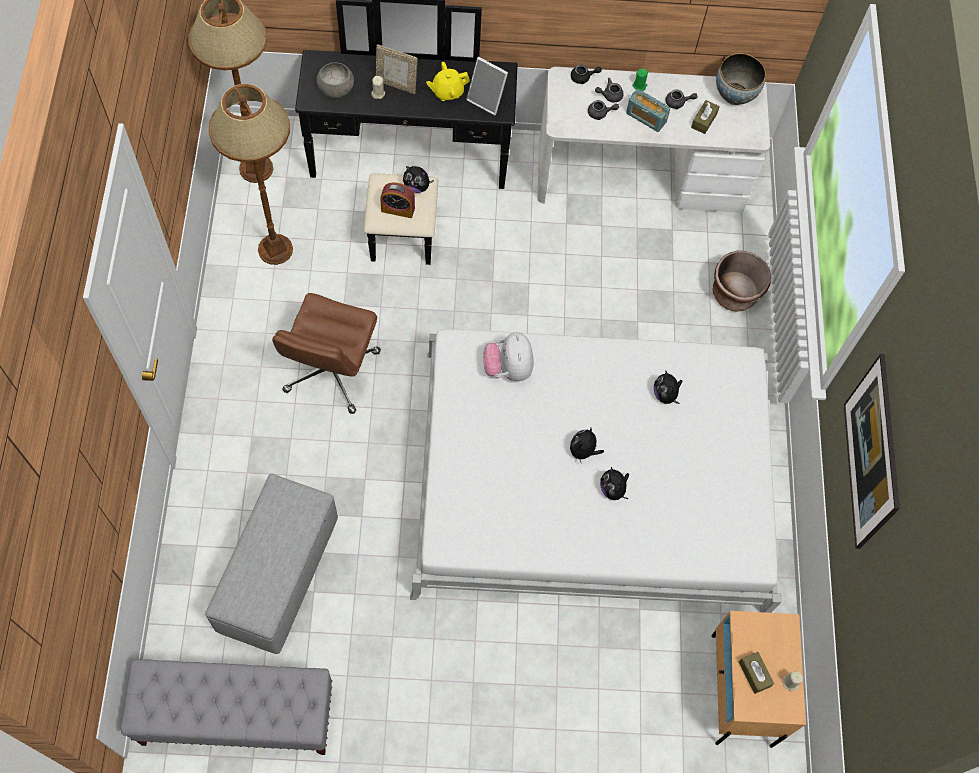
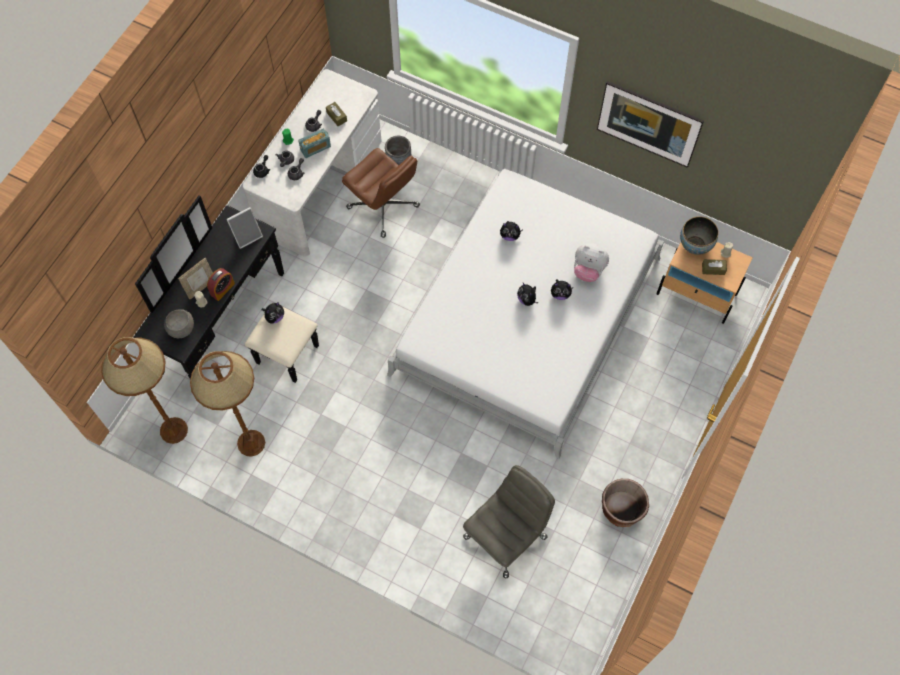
camera: 60 degrees left, 0 degrees up
(237, 716) = (592, 599): grey bench -> none
(278, 575) = (505, 536): grey ottoman -> grey office chair
(332, 372) = (370, 443): brown office chair -> brown office chair (384, 207)
(398, 209) = (287, 336): alarm clock -> alarm clock (222, 289)
(447, 92) = (226, 257): yellow teapot -> none
(508, 368) = (447, 318): plush toy -> plush toy (588, 270)
(725, 244) = (399, 161): none -> grey planter
(734, 95) = (326, 90): bowl -> bowl (695, 245)
(734, 293) = (437, 173): brown planter -> brown planter (621, 509)

